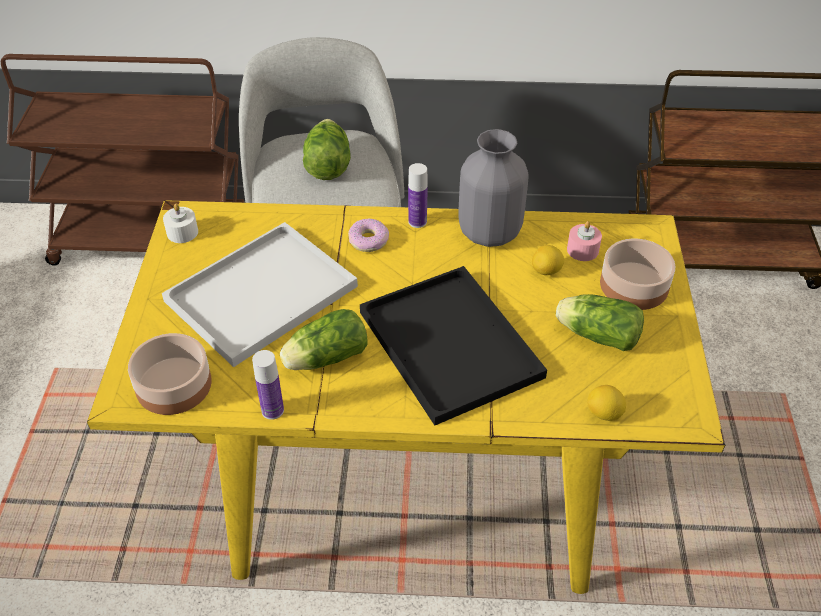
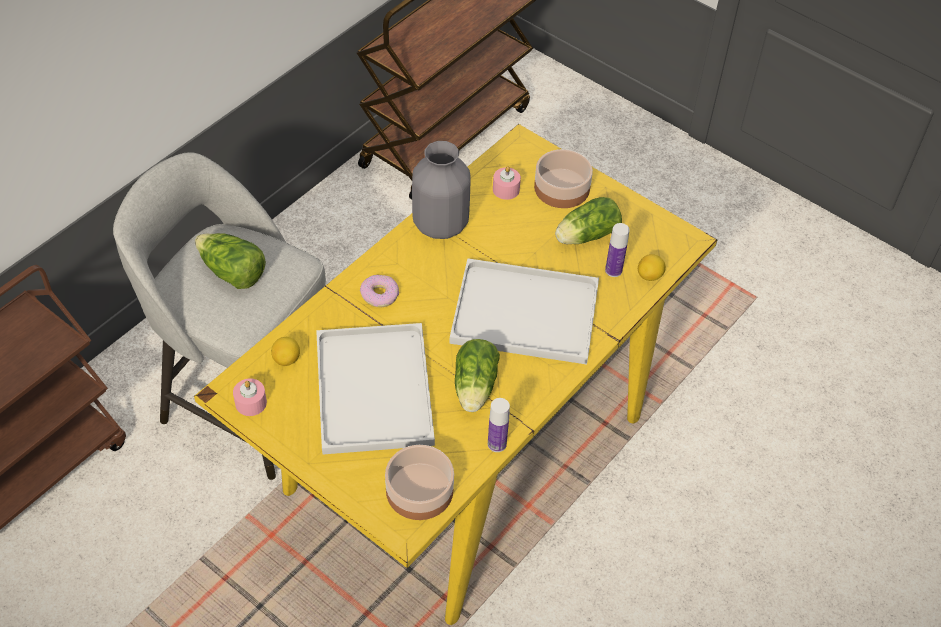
camera: 55 degrees left, 5 degrees up
(182, 232) = (251, 403): white candle -> pink candle
(417, 221) = (388, 255): bottle -> bottle (613, 270)
(453, 346) = (528, 312): black tray -> white tray
(546, 271) = (507, 221): lemon -> lemon (287, 359)

